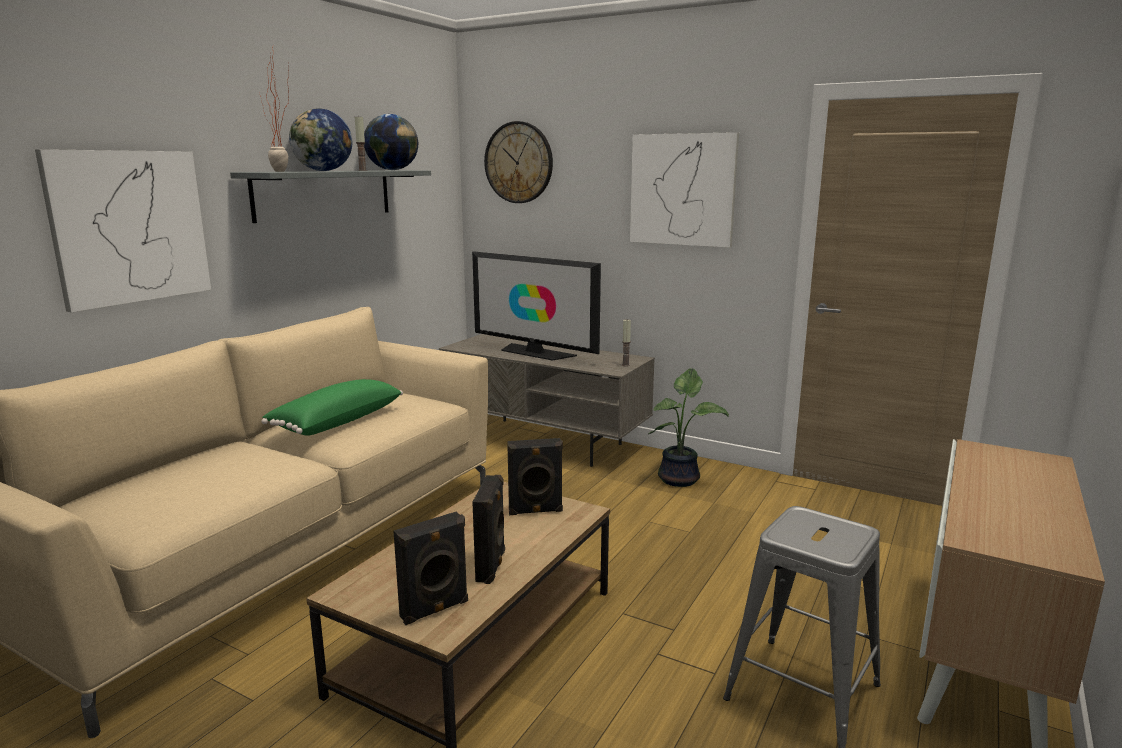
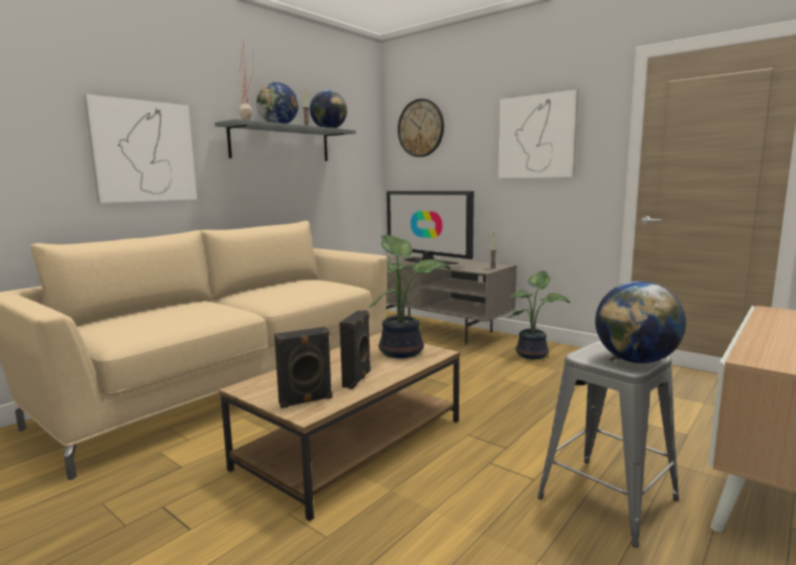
camera: 10 degrees right, 5 degrees down
(336, 421) = (273, 292): green pillow -> none
(535, 511) = (402, 351): black speaker -> potted plant
(842, 540) = (636, 360): none -> globe

